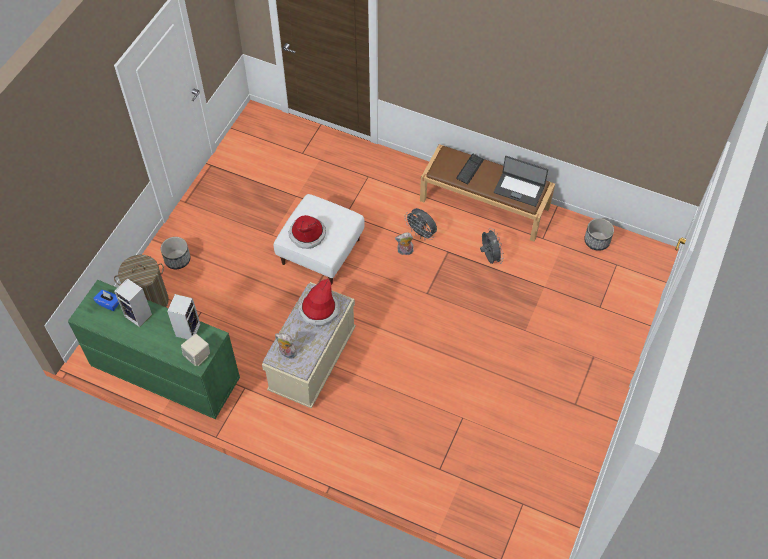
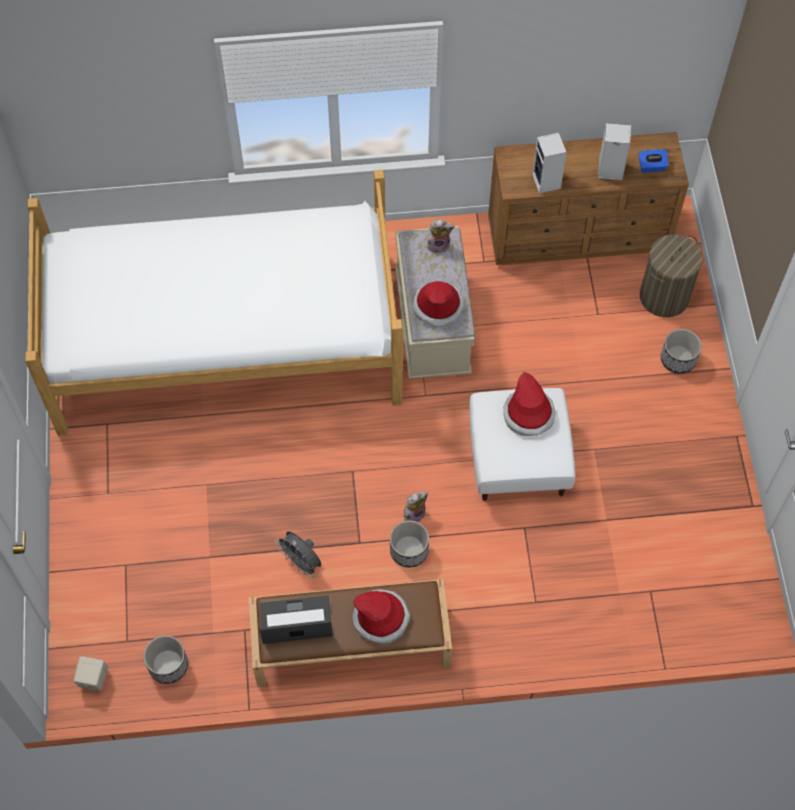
camera: 150 degrees right, 5 degrees up
(165, 373) = (579, 234): green dresser -> brown dresser
(198, 356) = (513, 162): beige speaker -> beige speaker (93, 679)
(421, 233) = (409, 551): grey fan -> planter
(462, 422) = (225, 341): none -> bed
(470, 169) = (381, 618): keyboard -> hat

